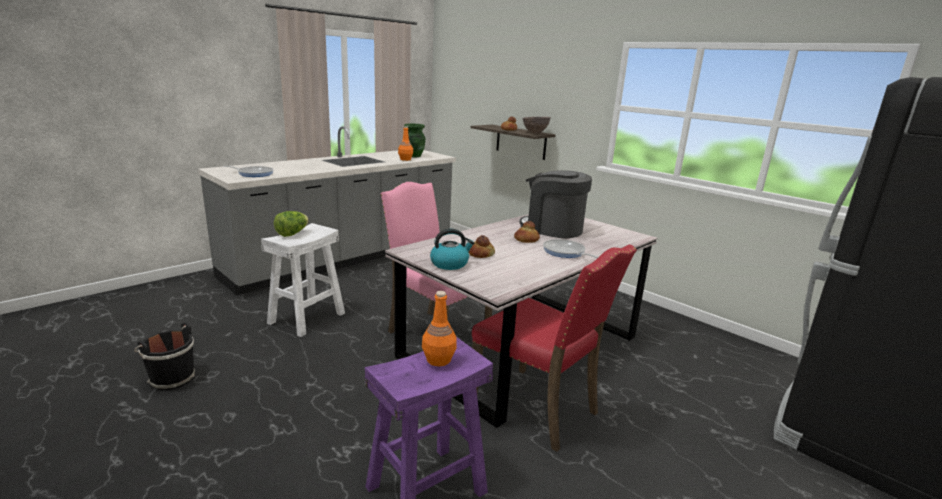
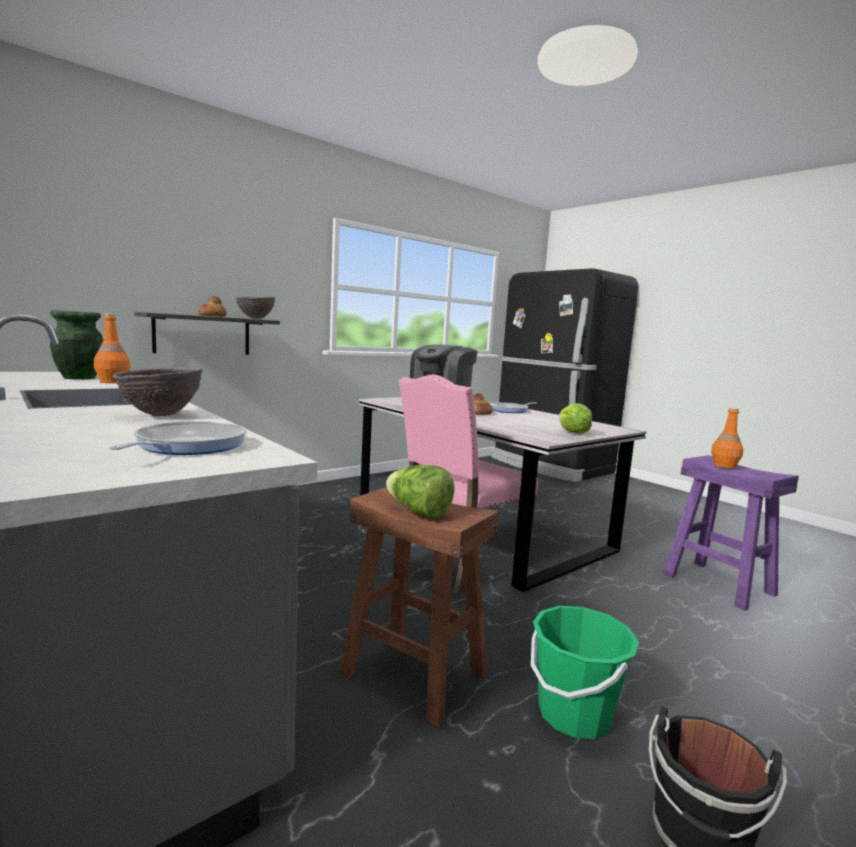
camera: 85 degrees left, 10 degrees down
(259, 359) = (574, 714): none -> green bucket
(306, 318) = (412, 673): white stool -> brown stool
(311, 169) = (160, 415): none -> brown bowl
(450, 264) = (572, 433): kettle -> lettuce
(481, 254) = (534, 425): bread -> none
(537, 409) = (582, 534): red chair -> none

